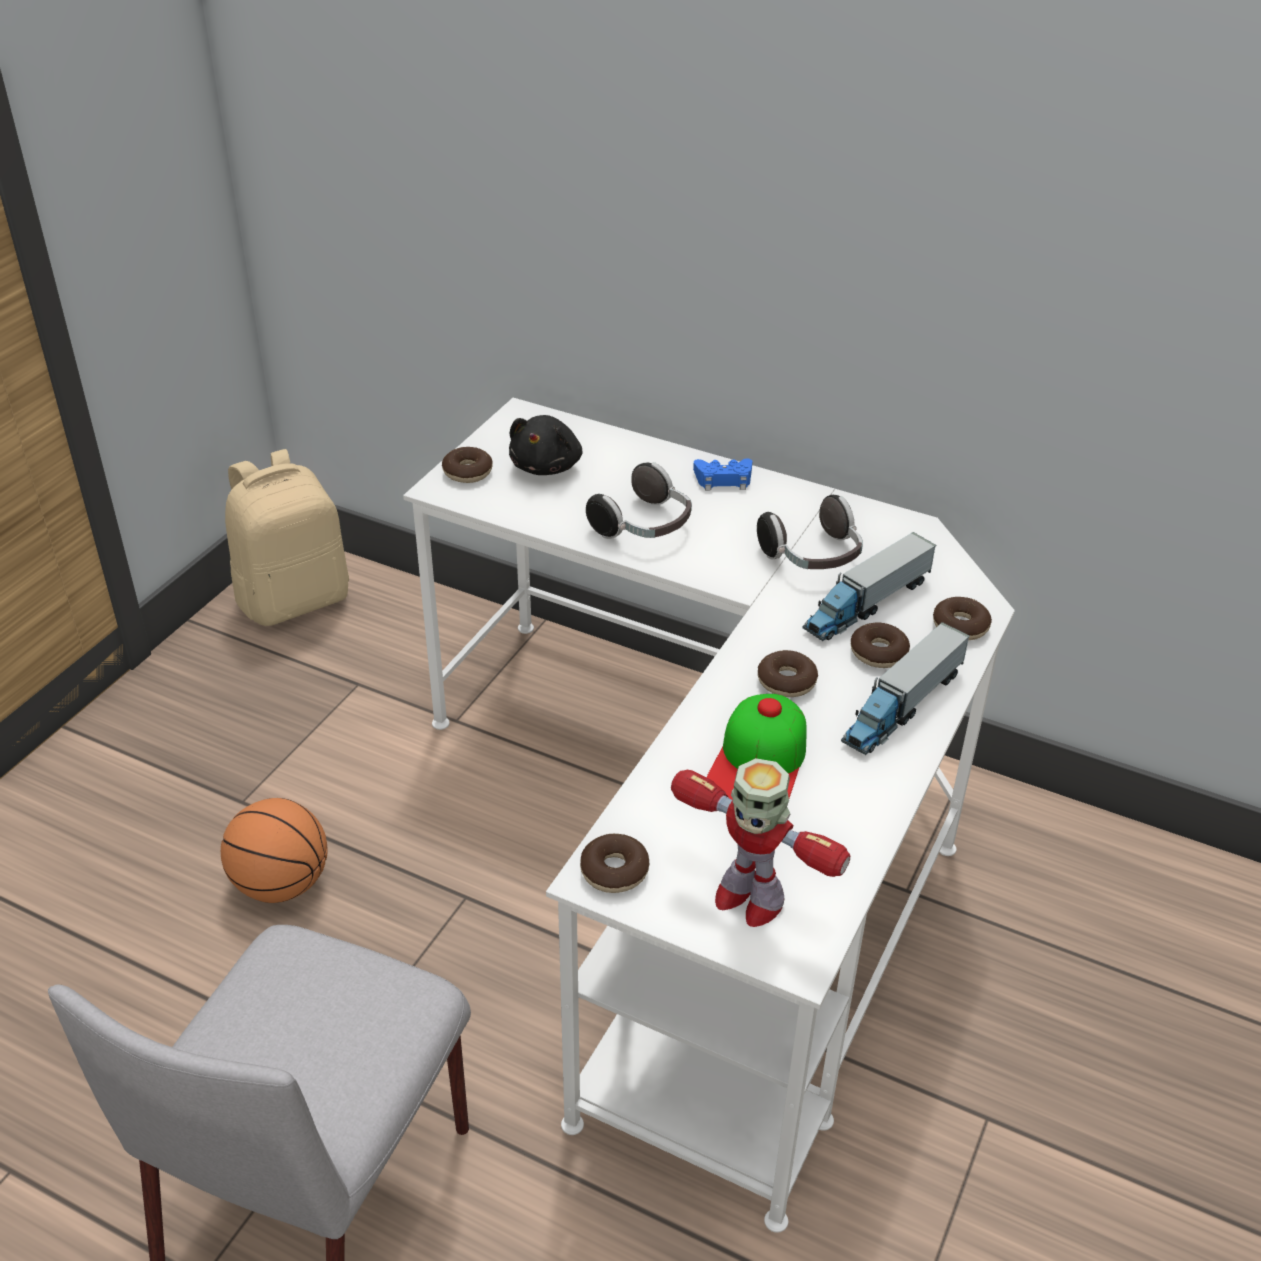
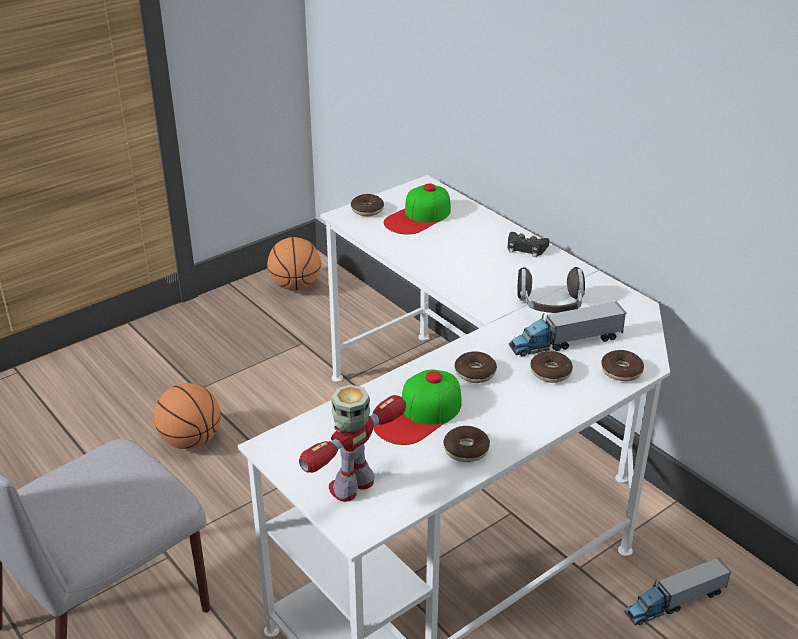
camera: 25 degrees right, 5 degrees down
(294, 599) = (295, 286): beige backpack -> basketball
(547, 466) = (418, 217): black plush toy -> cap
(614, 871) = (285, 446): donut -> donut (466, 450)
(644, 527) = (452, 264): headphones -> none
(723, 479) = (526, 248): blue game controller -> black game controller
(747, 898) = (353, 486): toy robot -> toy robot turned 75 degrees clockwise
(902, 706) = (542, 407): toy truck -> toy truck (675, 602)

